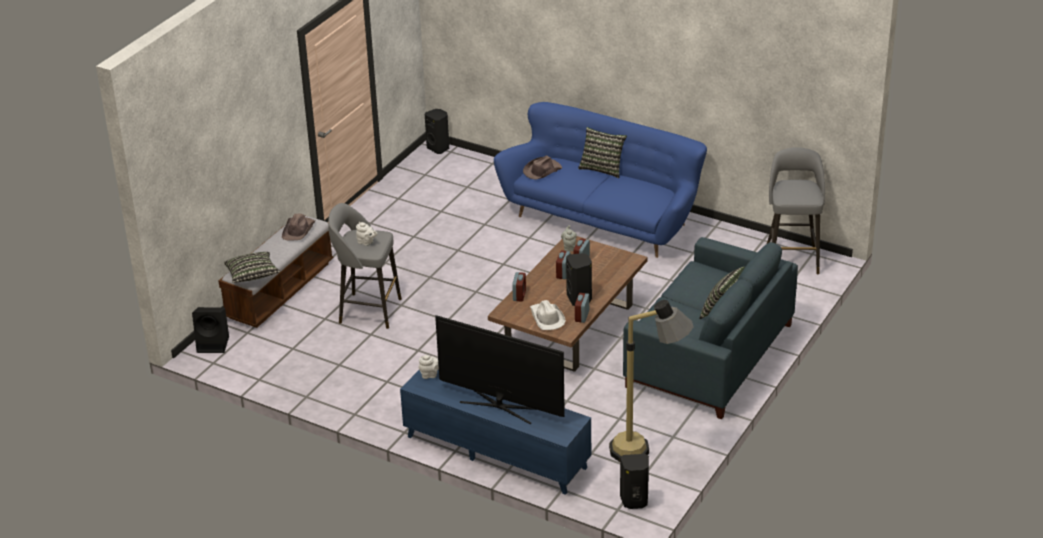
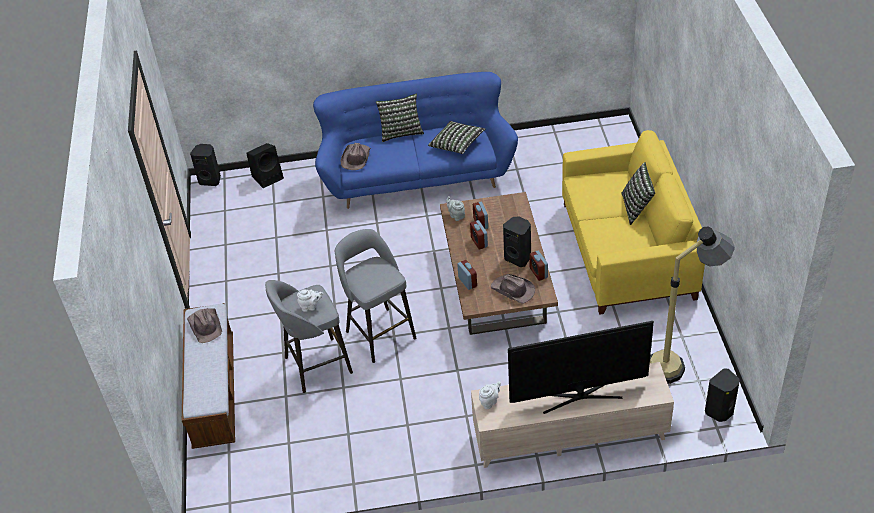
camera: 35 degrees left, 10 degrees up
(214, 344) = (209, 483): black speaker -> black speaker (268, 177)
(252, 276) = (213, 397): pillow -> pillow (457, 144)
(496, 452) = (570, 435): blue tv stand -> beige tv stand
(546, 318) = (513, 290): white hat -> brown hat
(708, 355) = (626, 250): blue sofa -> yellow sofa
(792, 258) = (592, 136): grey stool -> grey stool (379, 333)

